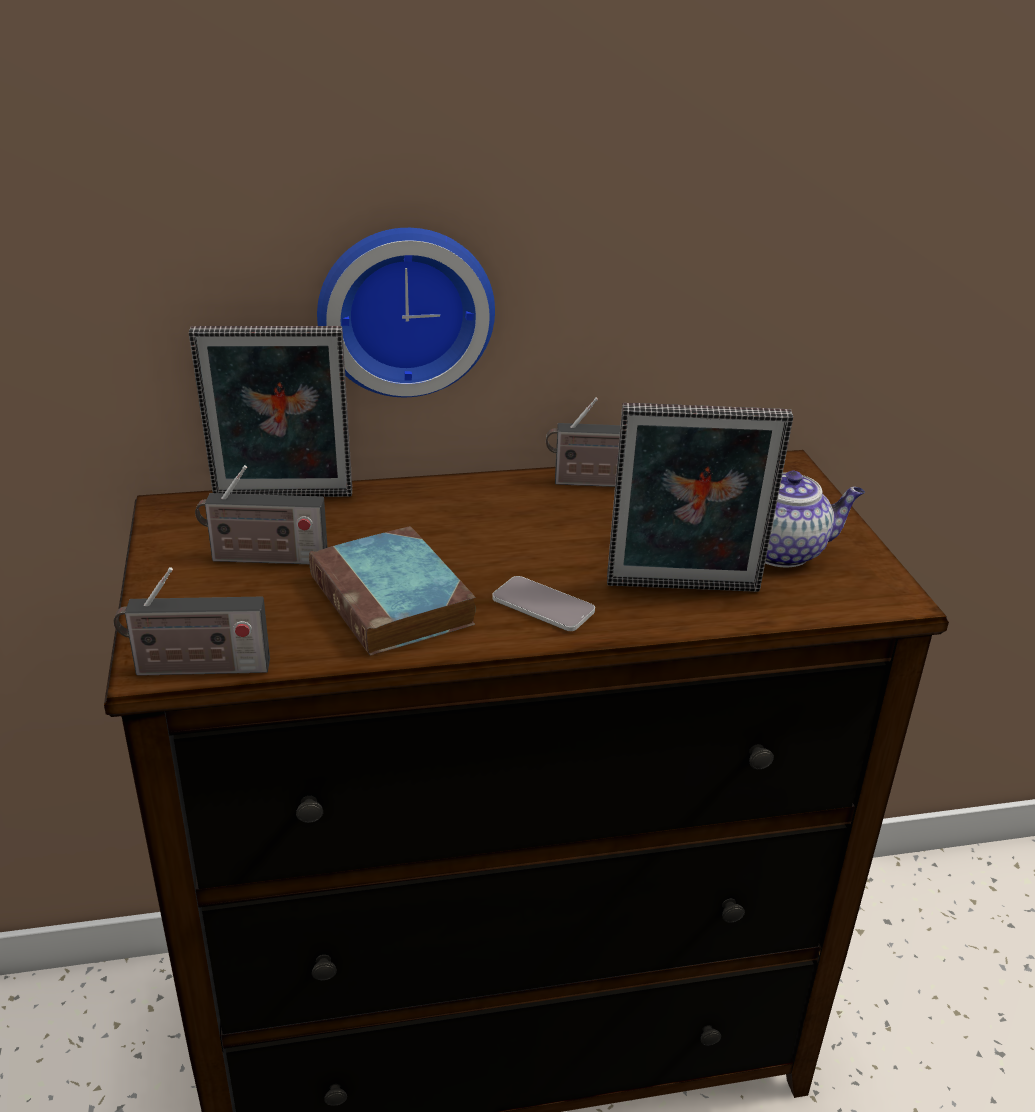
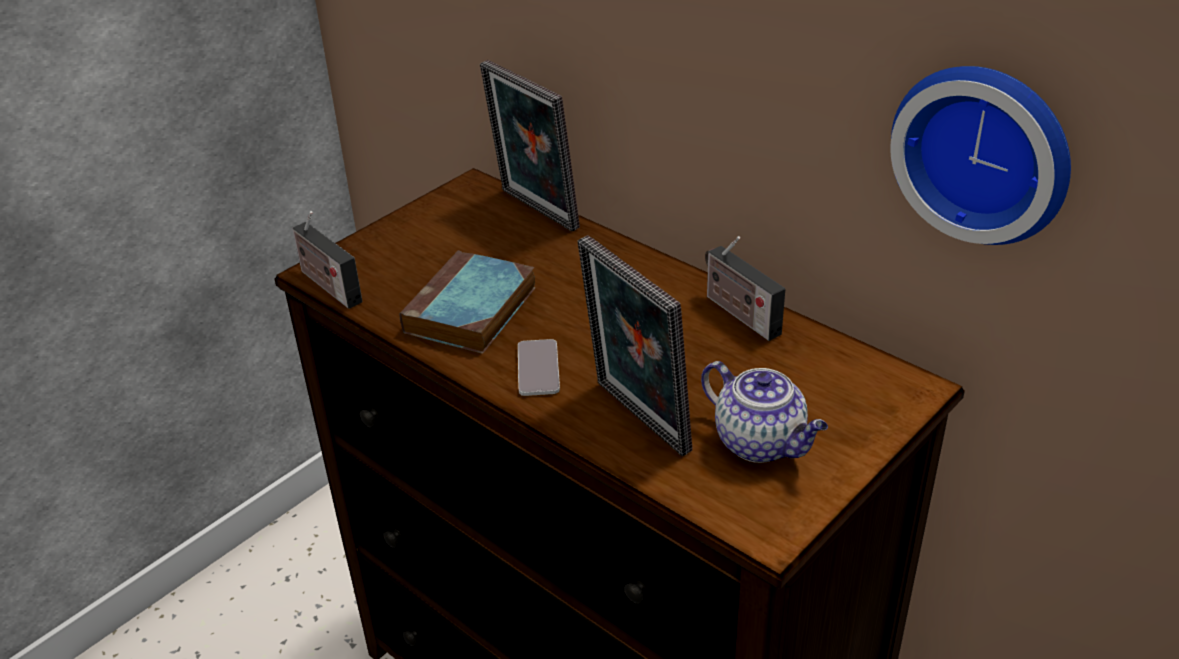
camera: 55 degrees right, 5 degrees up
(264, 558) = (460, 243): radio -> none
(405, 309) = (642, 100): wall clock -> wall clock (985, 151)

